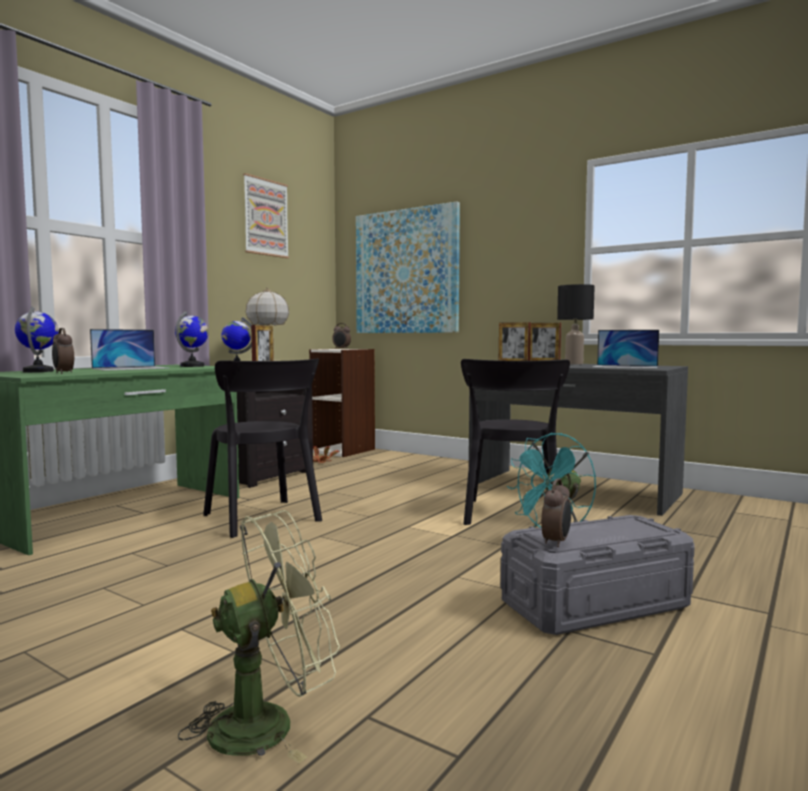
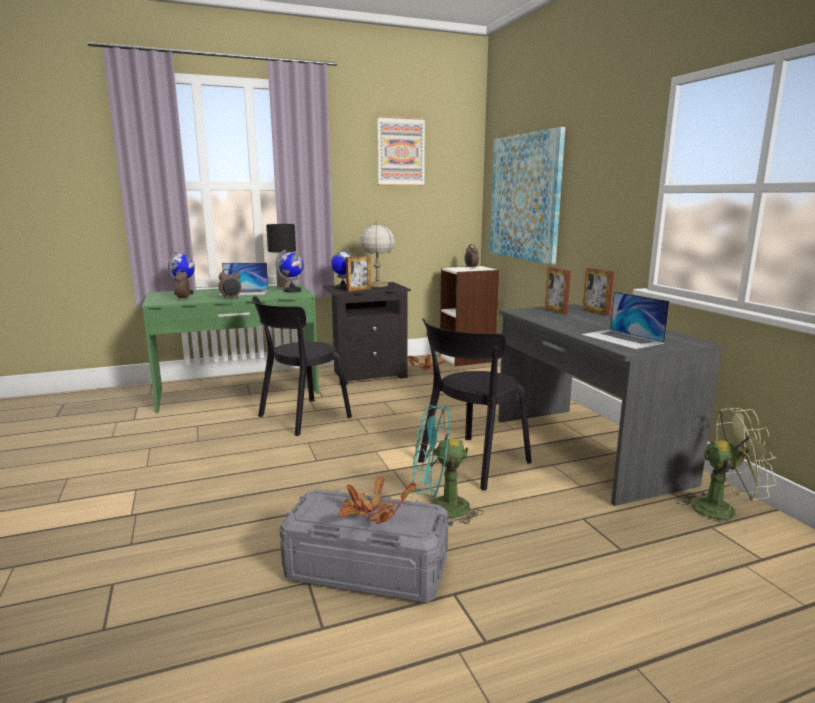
camera: 35 degrees right, 10 degrees up
(263, 519) = (301, 418): black chair -> black chair turned 45 degrees clockwise
(268, 722) = (75, 564): green fan -> green fan (722, 509)
(556, 542) = (311, 511): alarm clock -> alarm clock (231, 298)
(573, 364) = (608, 320): black table lamp -> black table lamp (284, 286)
(605, 532) = (371, 515): none -> potted plant

